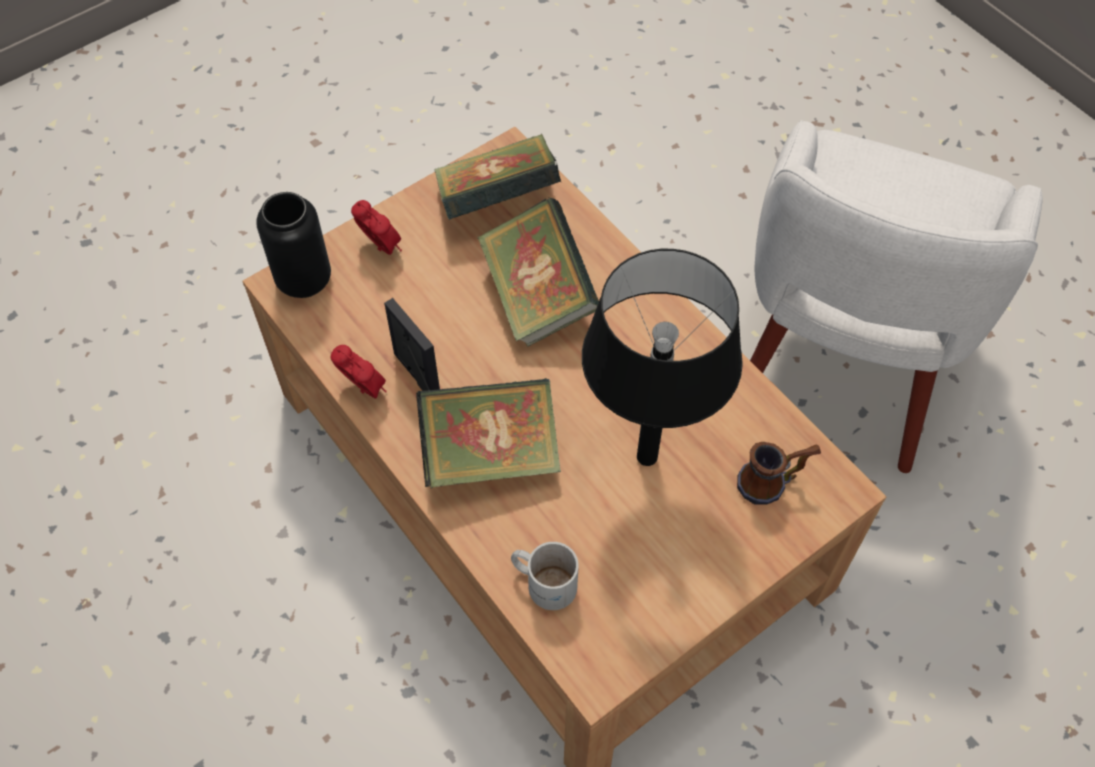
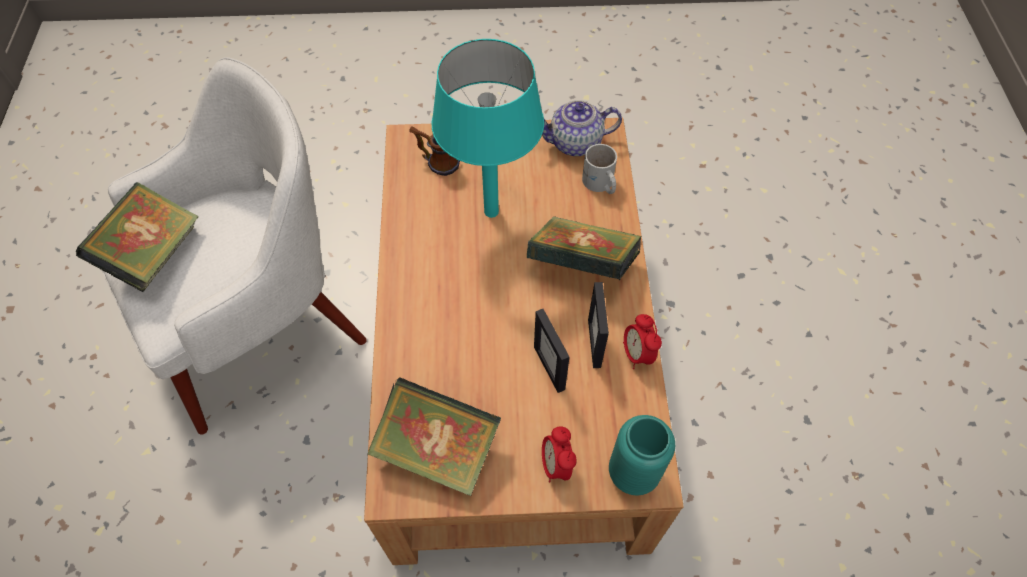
camera: 145 degrees left, 0 degrees up
(304, 280) = (633, 473): black vase -> turquoise vase
(446, 324) = (549, 368): none -> picture frame
(538, 296) = (471, 349): book -> book (153, 254)
(622, 630) = (576, 143): none -> teapot
(646, 456) = (491, 212): black table lamp -> turquoise table lamp

